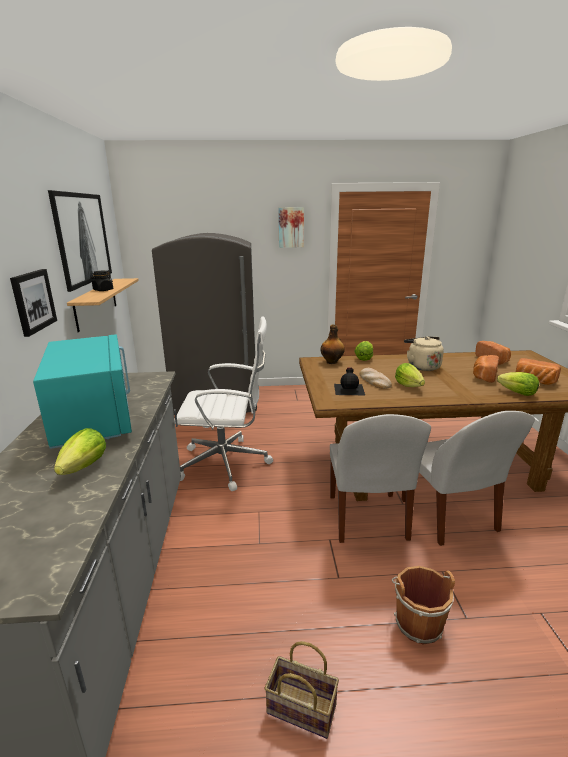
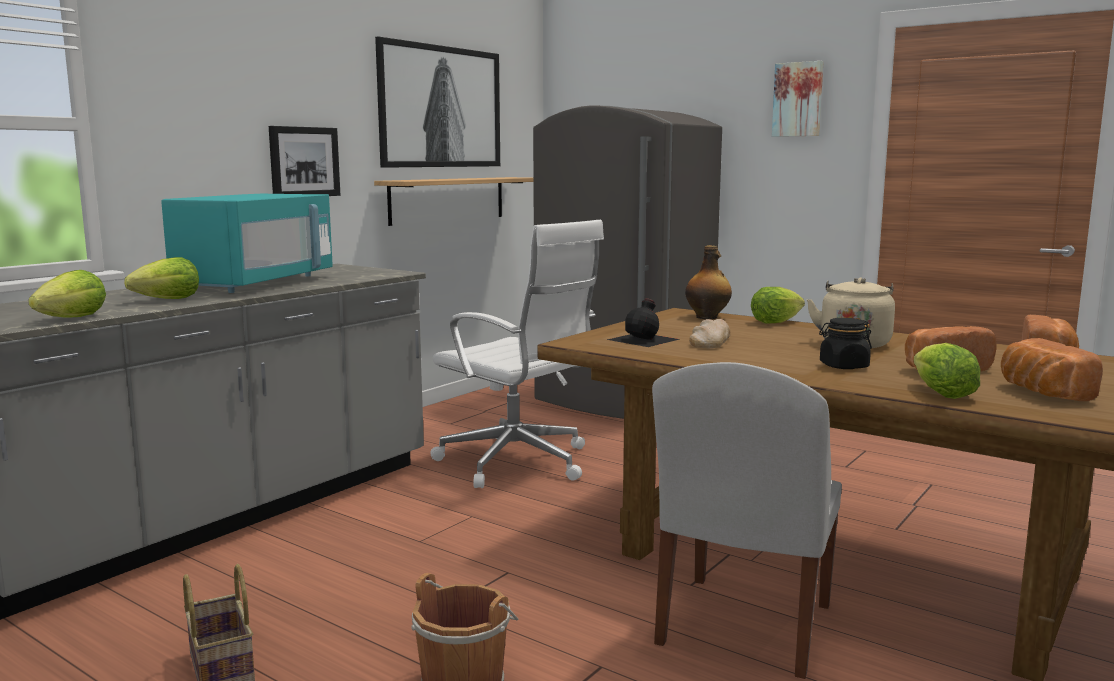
camera: 40 degrees right, 10 degrees down
(103, 290) = (449, 179): black jar -> black jar (843, 366)
(367, 519) = (600, 576): white chair -> none
(408, 385) = (752, 352): lettuce -> lettuce (73, 318)

